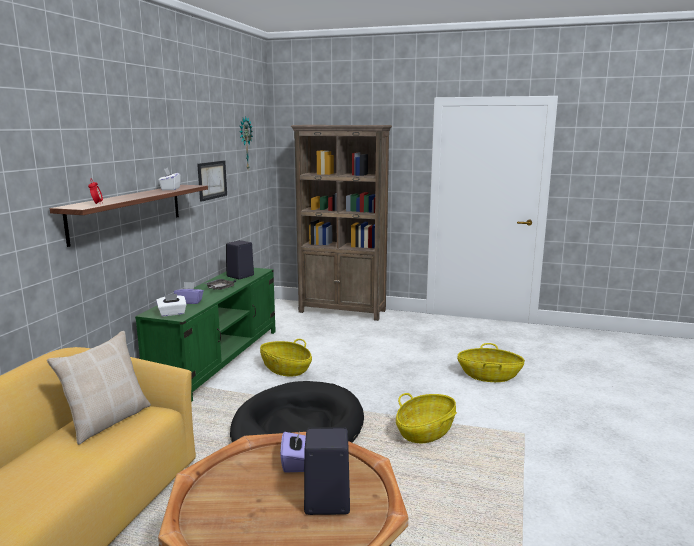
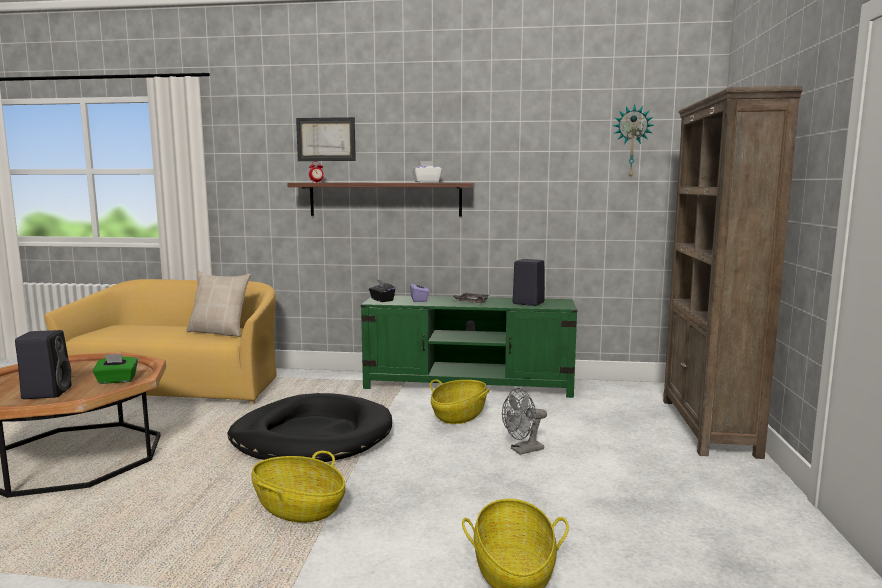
camera: 80 degrees right, 5 degrees down
(172, 313) = (381, 300): white tissue box -> black tissue box
(212, 180) = (538, 184): picture -> picture (326, 139)
(295, 462) = (116, 380): purple tissue box -> green tissue box
(357, 357) = (523, 450): none -> grey fan

